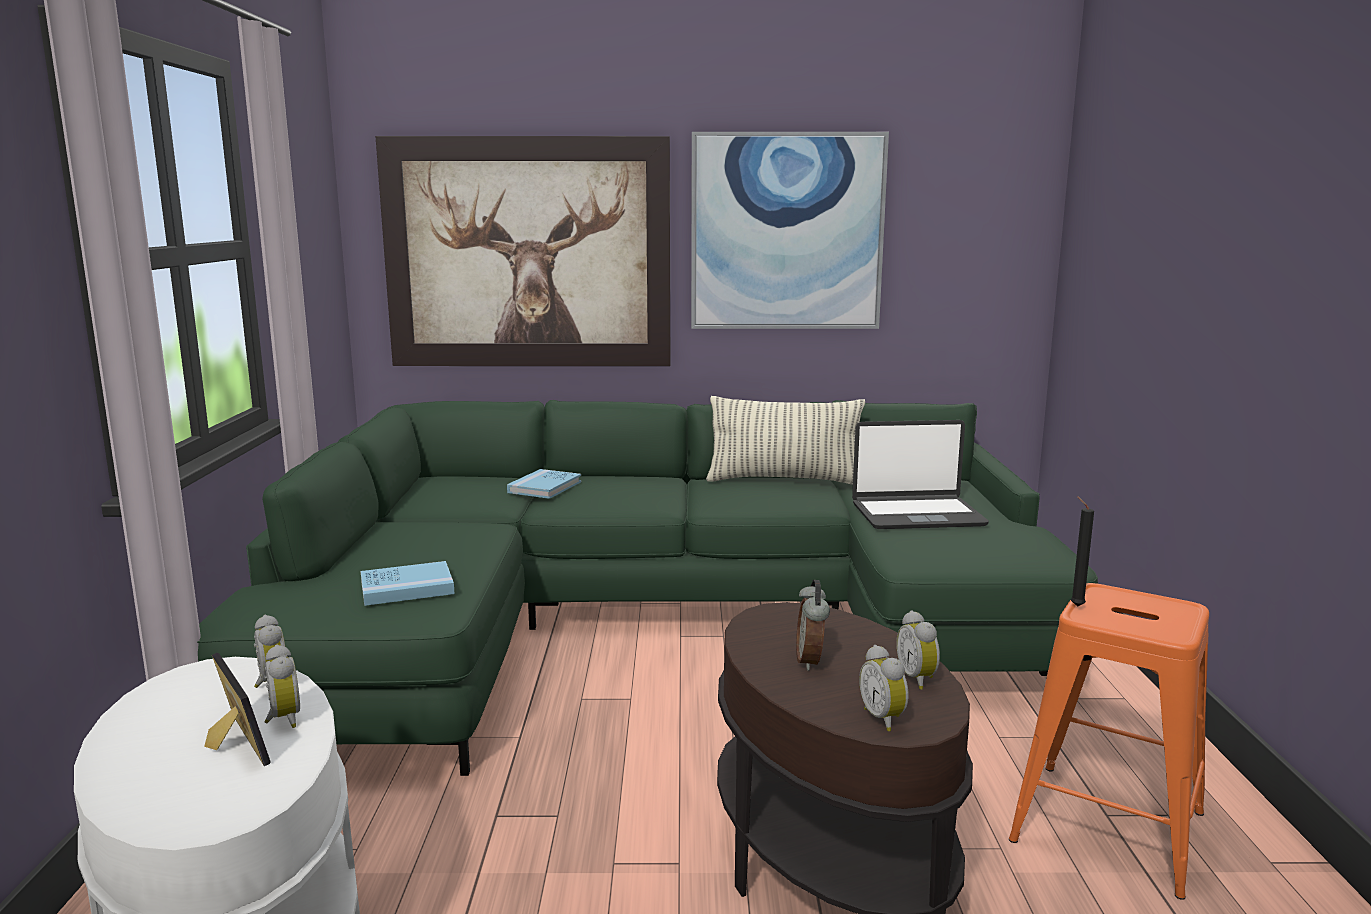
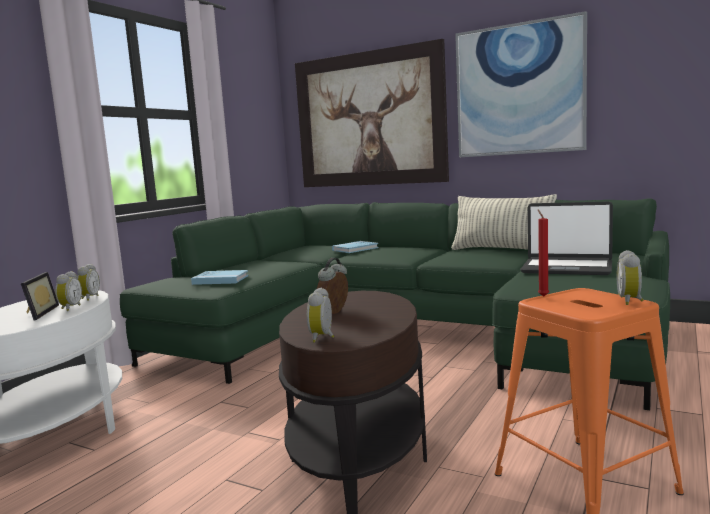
camera: 30 degrees right, 5 degrees down
(918, 679) = (381, 325): alarm clock -> alarm clock (631, 301)
(1075, 605) = (542, 296): black candle -> red candle

